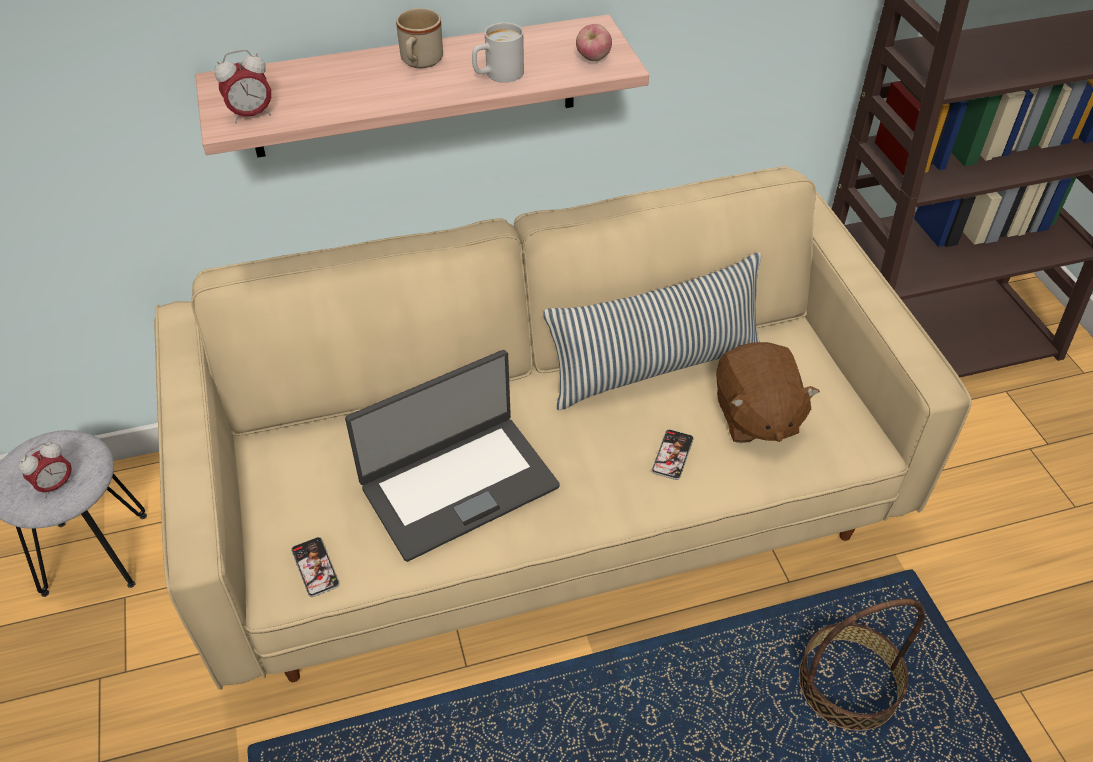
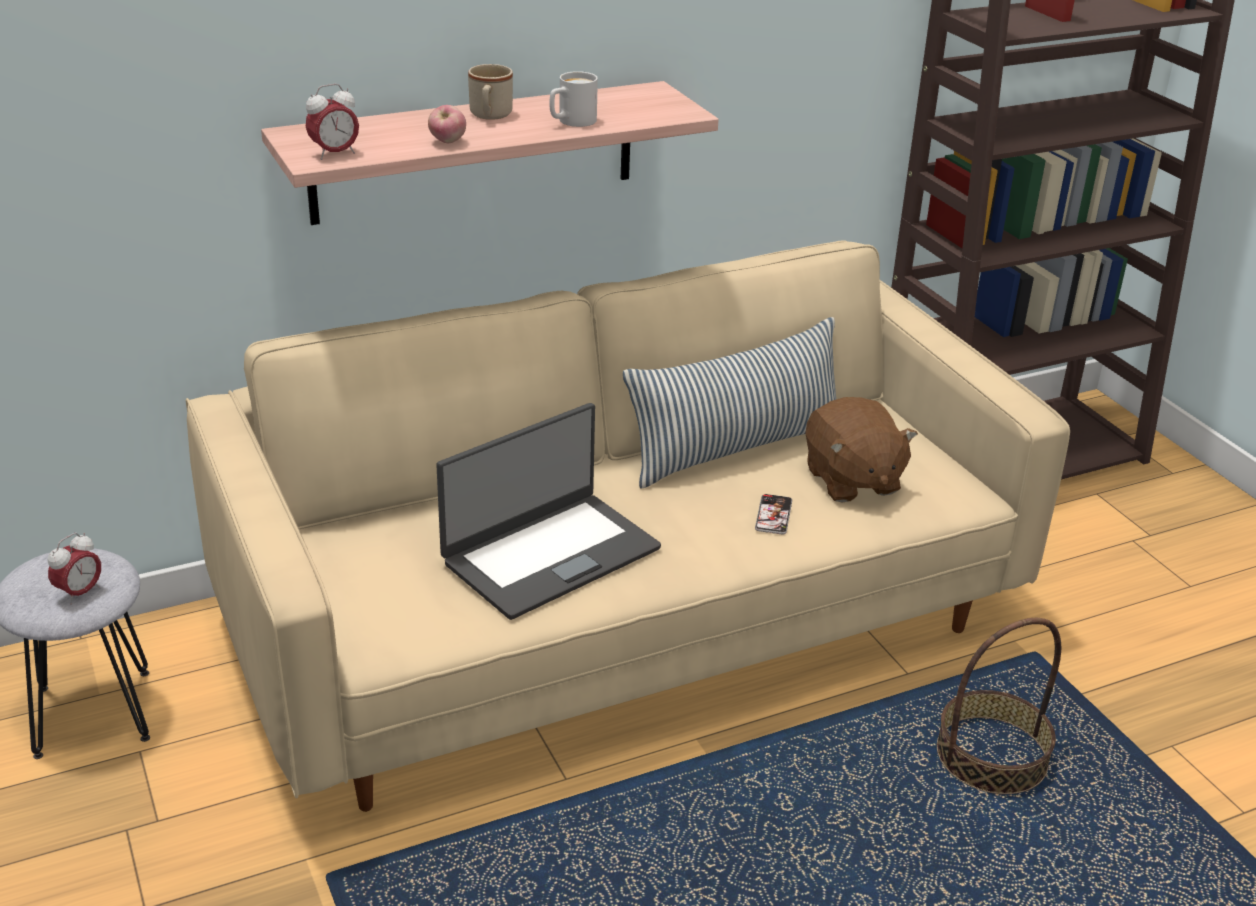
camera: 10 degrees left, 15 degrees down
(315, 567) = (409, 632): phone -> none
(593, 59) = (660, 110): apple -> apple (447, 142)

